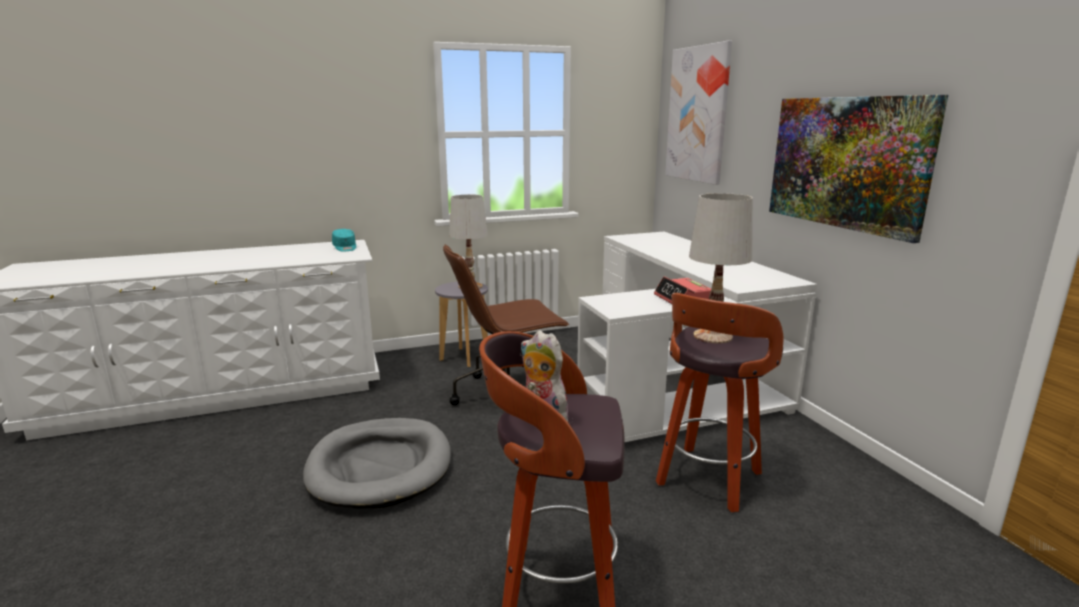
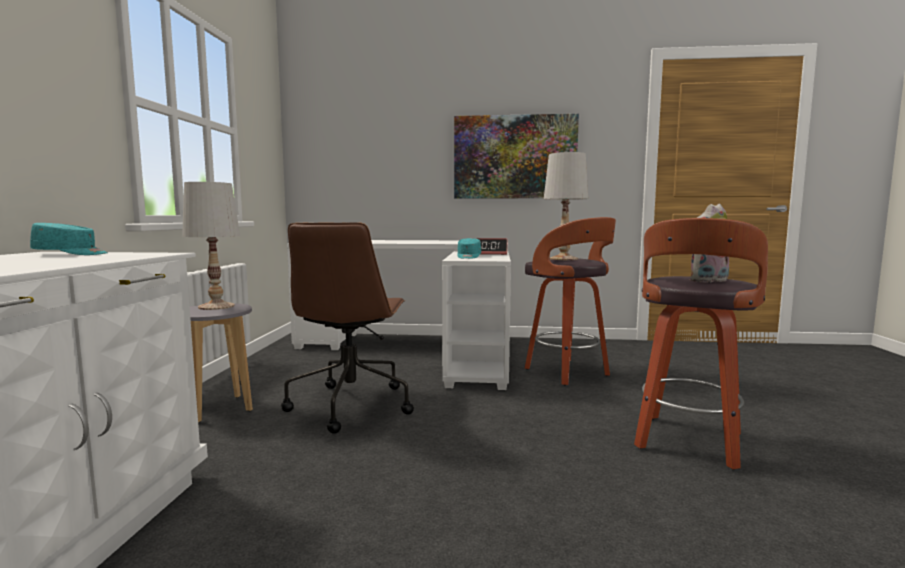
camera: 65 degrees left, 10 degrees down
(380, 466) = (436, 499): grey dog bed -> none
(629, 299) = (468, 257): none -> turquoise cap
(698, 114) = (347, 130): picture -> none

